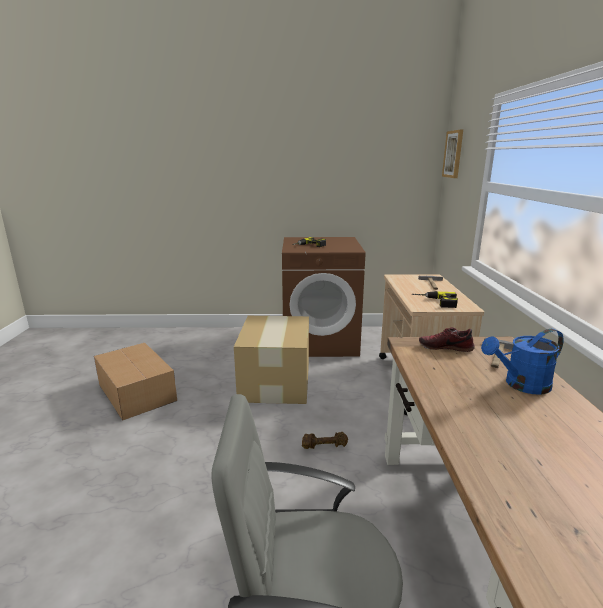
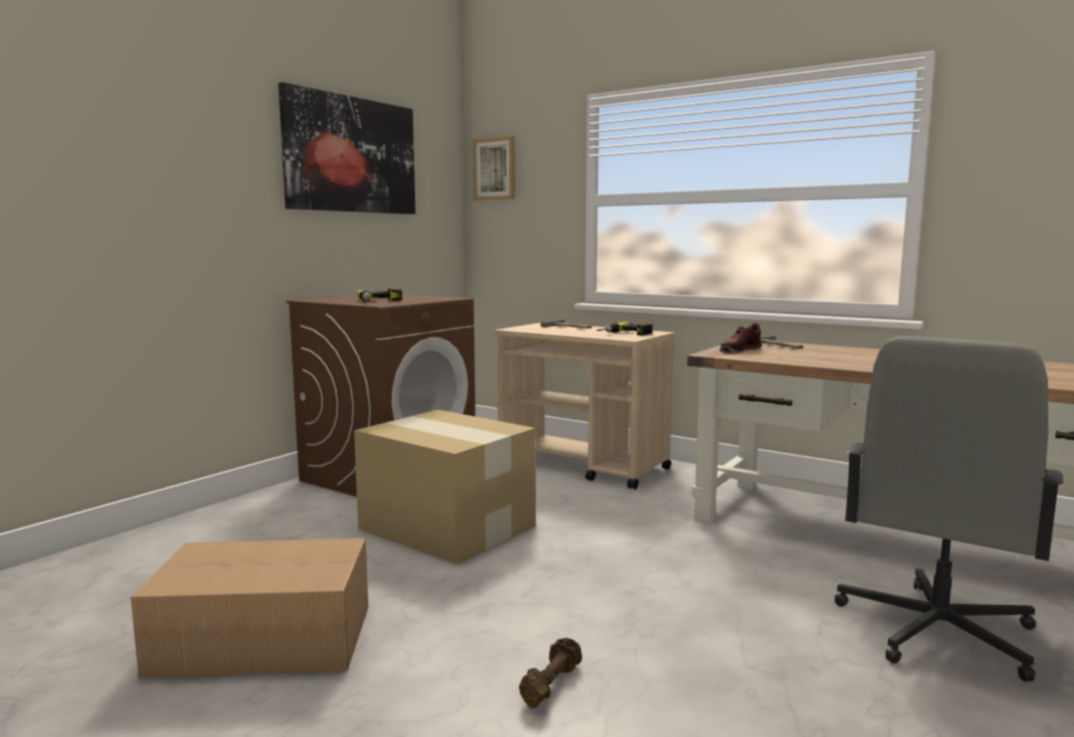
camera: 55 degrees left, 10 degrees down
(324, 446) = (640, 541): brown dumbbell -> brown dumbbell (550, 685)
(337, 153) = (351, 155): none -> picture
(521, 385) = (836, 351): blue watering can -> none

